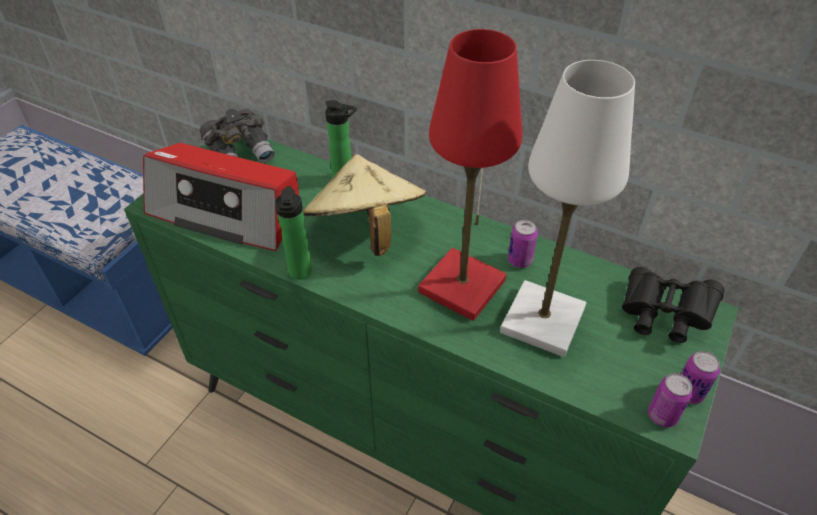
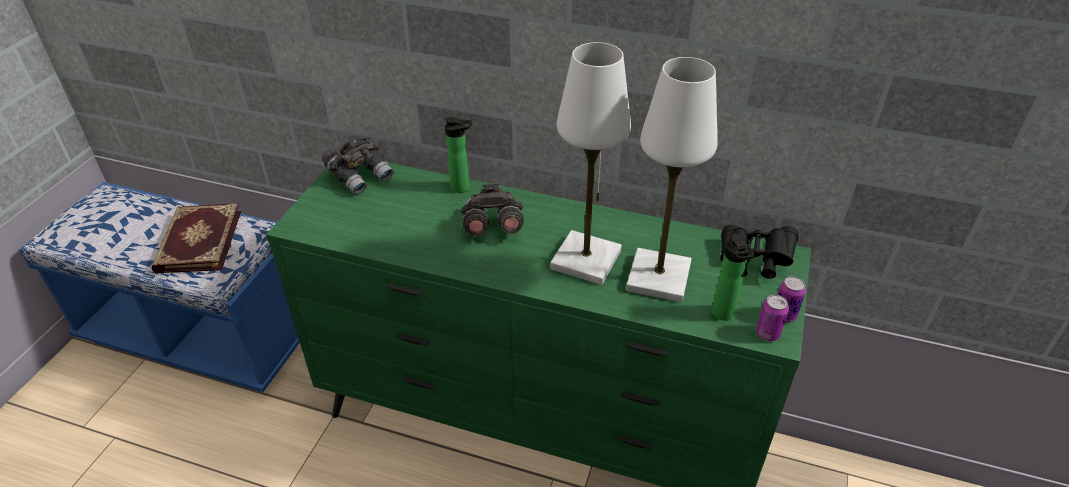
camera: 10 degrees left, 5 degrees down
(89, 199) = (197, 241): none -> book
(227, 211) = (363, 225): radio -> none
(299, 274) = (444, 268): bottle -> bottle (724, 315)
(365, 231) = (492, 227): beige hat -> grey binoculars
(462, 286) = (586, 260): red table lamp -> white table lamp
(519, 260) = (629, 234): can -> none

